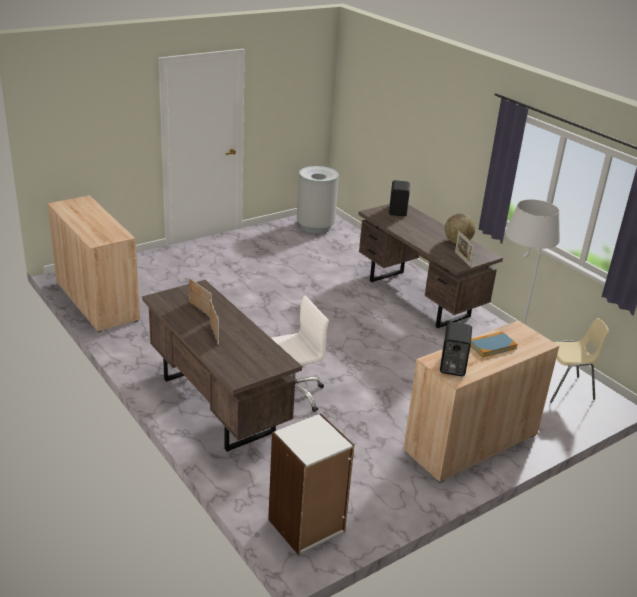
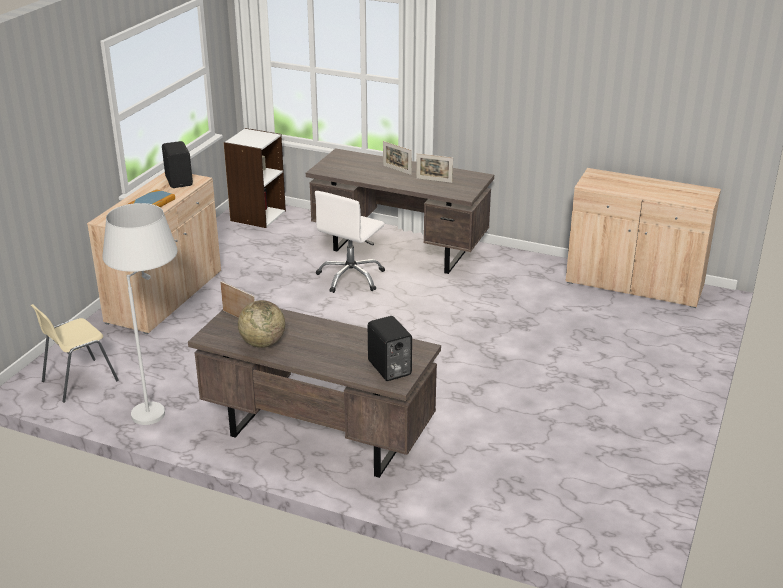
camera: 150 degrees right, 0 degrees up
(315, 227) = (599, 515): grey trash can -> none

